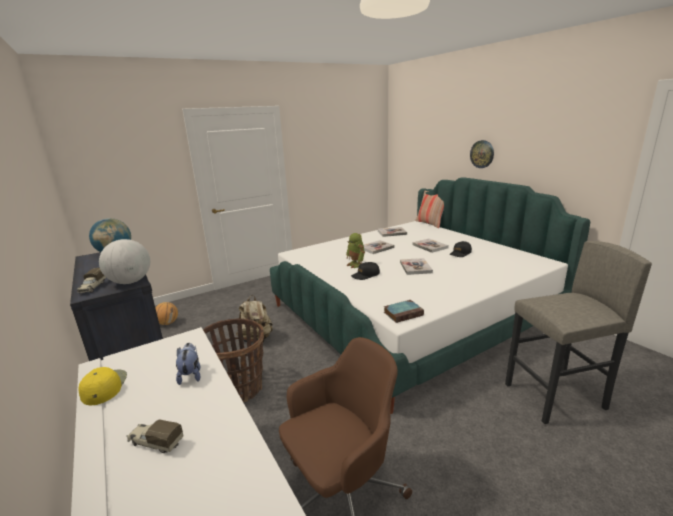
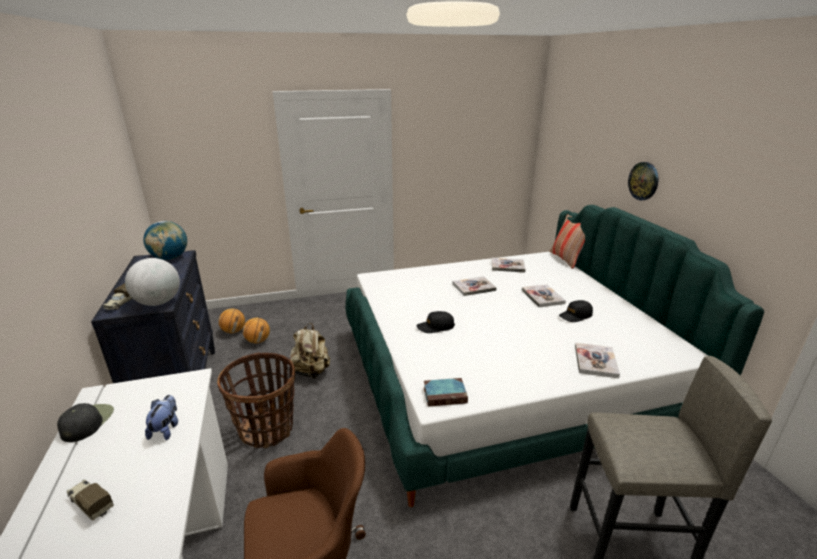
camera: 15 degrees right, 5 degrees up
(104, 387) = (87, 422): yellow cap -> black cap
(195, 326) = (258, 341): none -> basketball
(356, 264) = (434, 308): toy robot -> none
(415, 267) = (503, 327): book -> book (595, 361)

